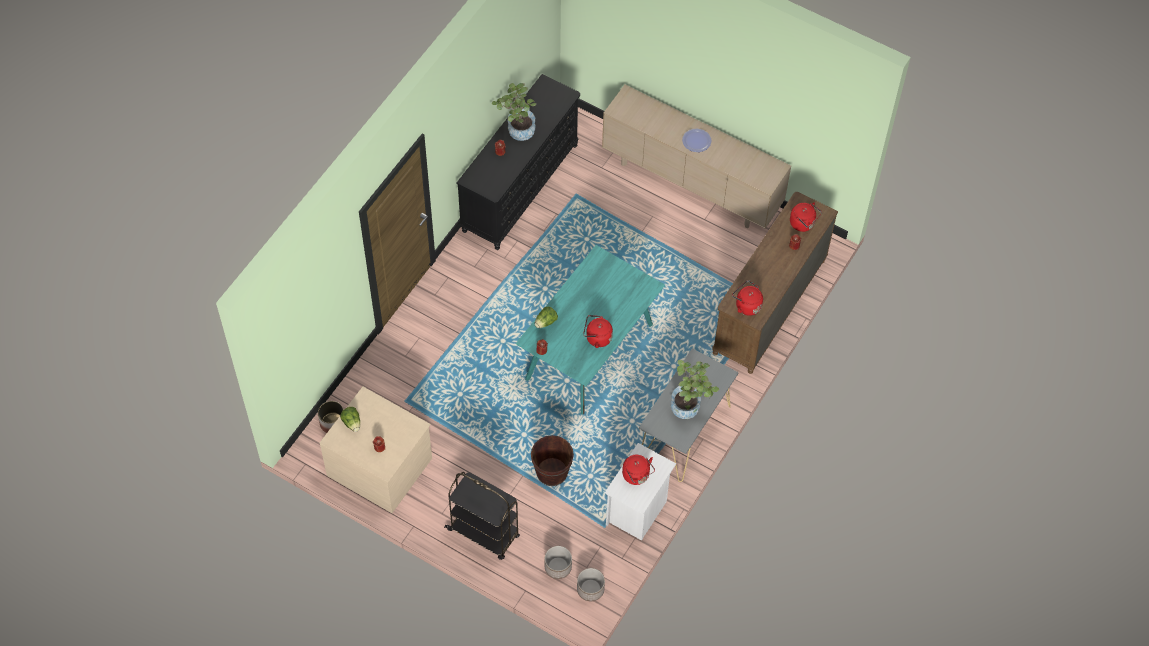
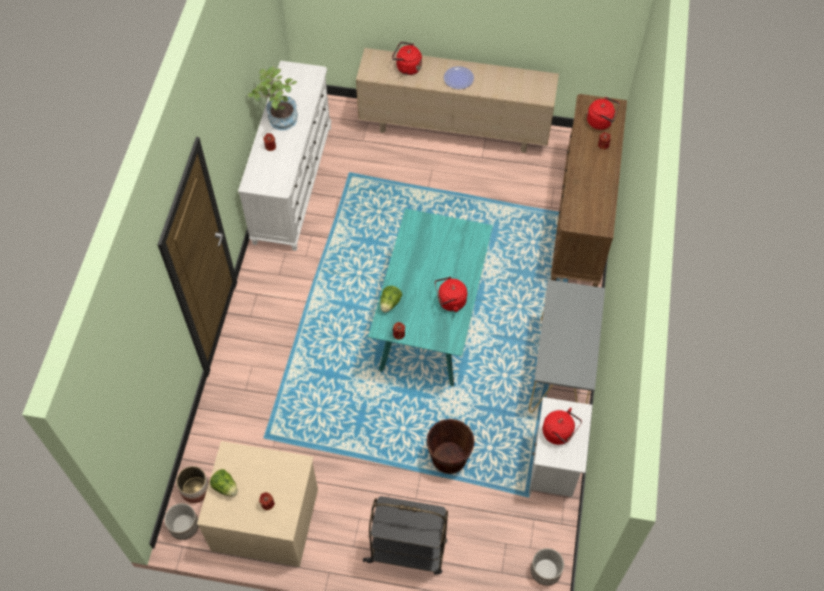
camera: 20 degrees left, 0 degrees up
(520, 188) = (293, 184): black dresser -> white dresser
(557, 567) = (500, 559): planter -> planter (184, 526)
(689, 407) = (575, 340): potted plant -> none
(746, 305) = (587, 217): red kettle -> red kettle (407, 67)

